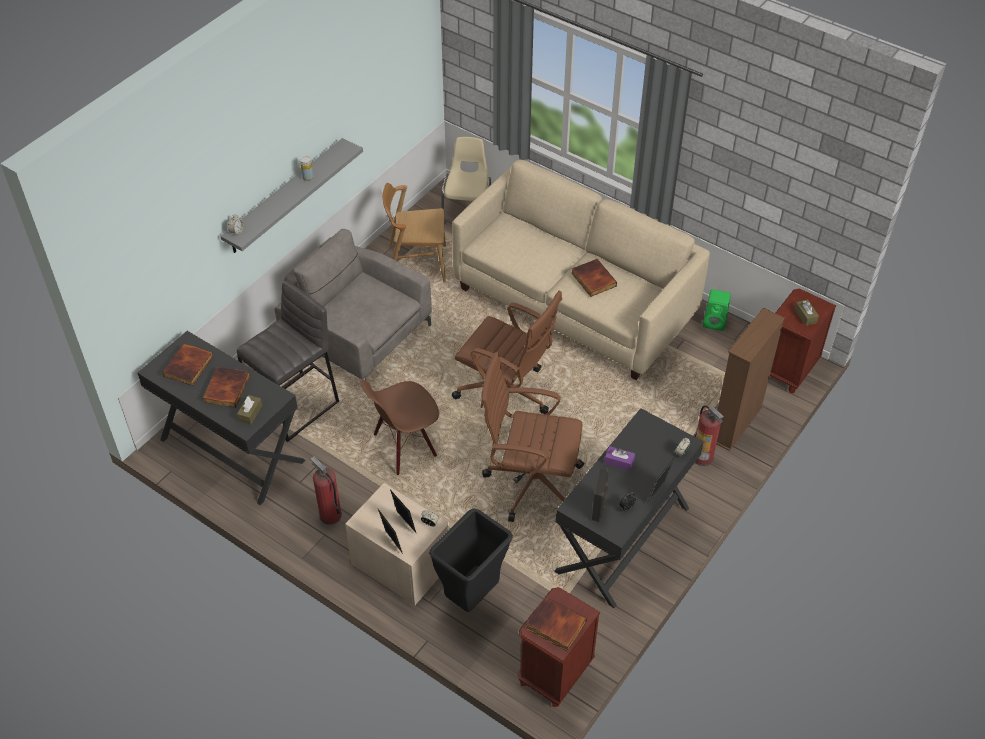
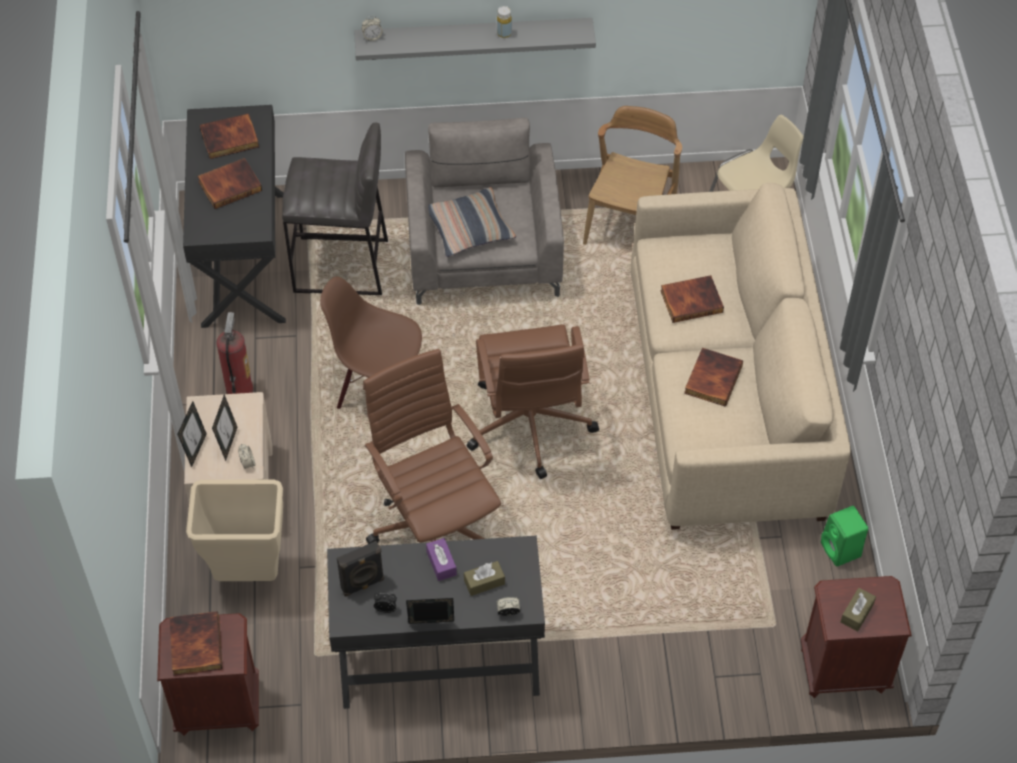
camera: 50 degrees right, 5 degrees up
(250, 413) = (218, 224): brown tissue box -> brown tissue box (484, 582)
(365, 317) = (469, 228): none -> pillow
(416, 264) = (630, 224): brown chair -> brown chair turned 60 degrees clockwise
(472, 597) = (247, 575): black trash can -> beige trash can
(532, 254) = (691, 300): none -> book
(702, 457) = (624, 664): fire extinguisher -> none
(736, 424) = (705, 667): brown bookcase -> none

